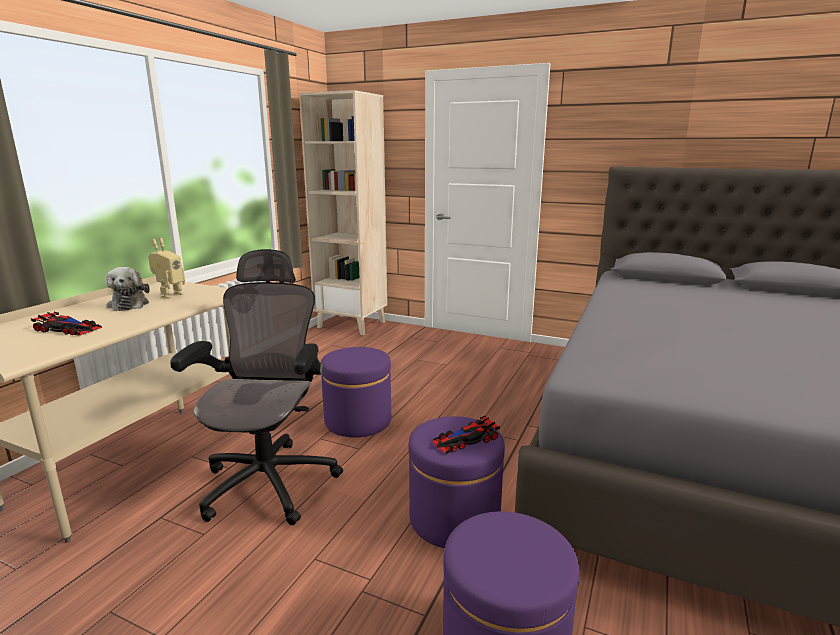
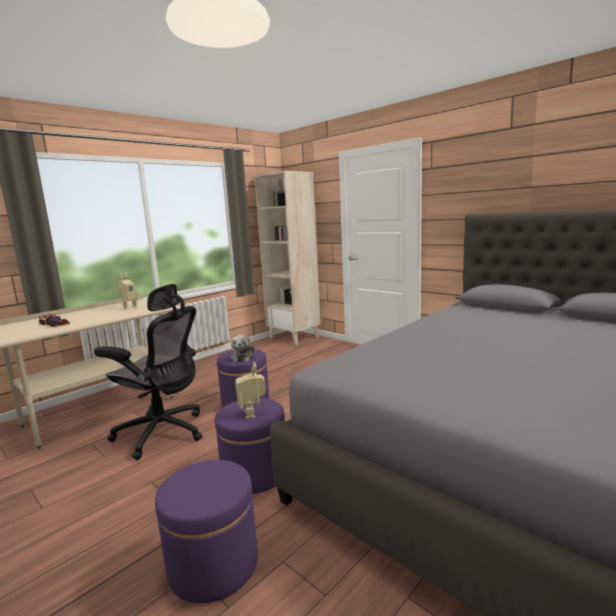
camera: 20 degrees right, 5 degrees down
(129, 304) = (102, 312): plush toy -> plush toy (242, 357)
(269, 482) = (162, 433): office chair -> office chair turned 90 degrees clockwise
(465, 440) = (253, 413): toy car -> toy robot

